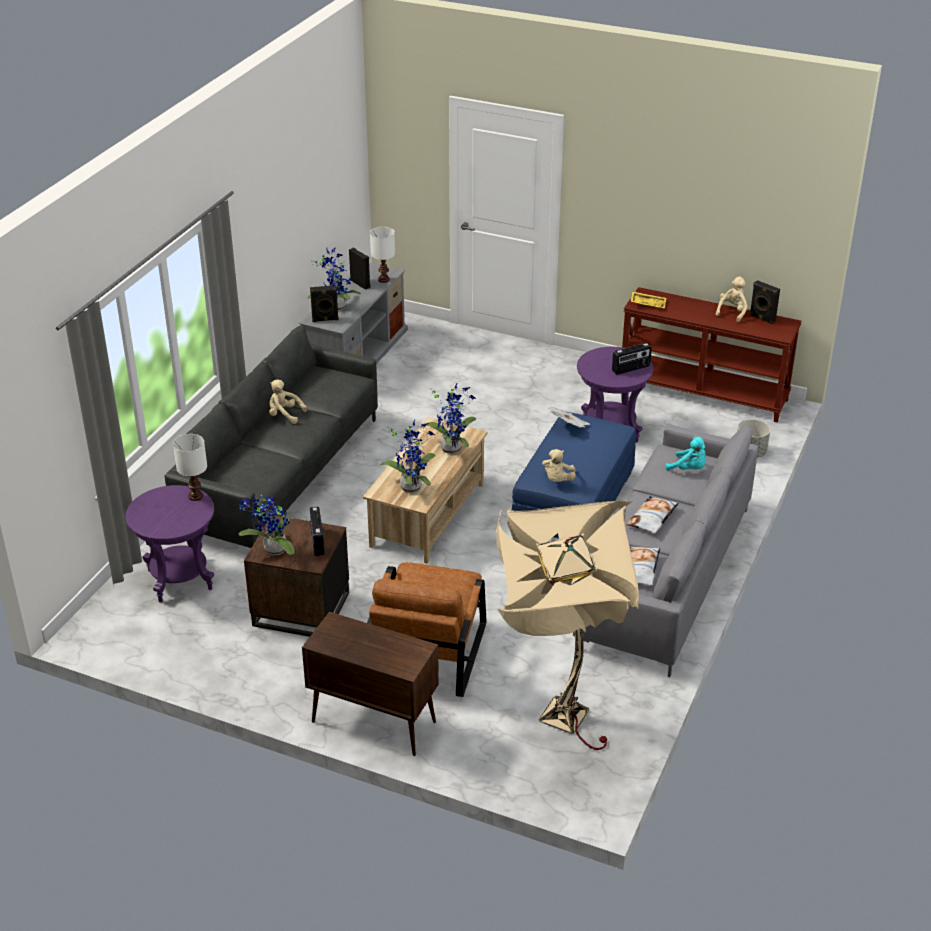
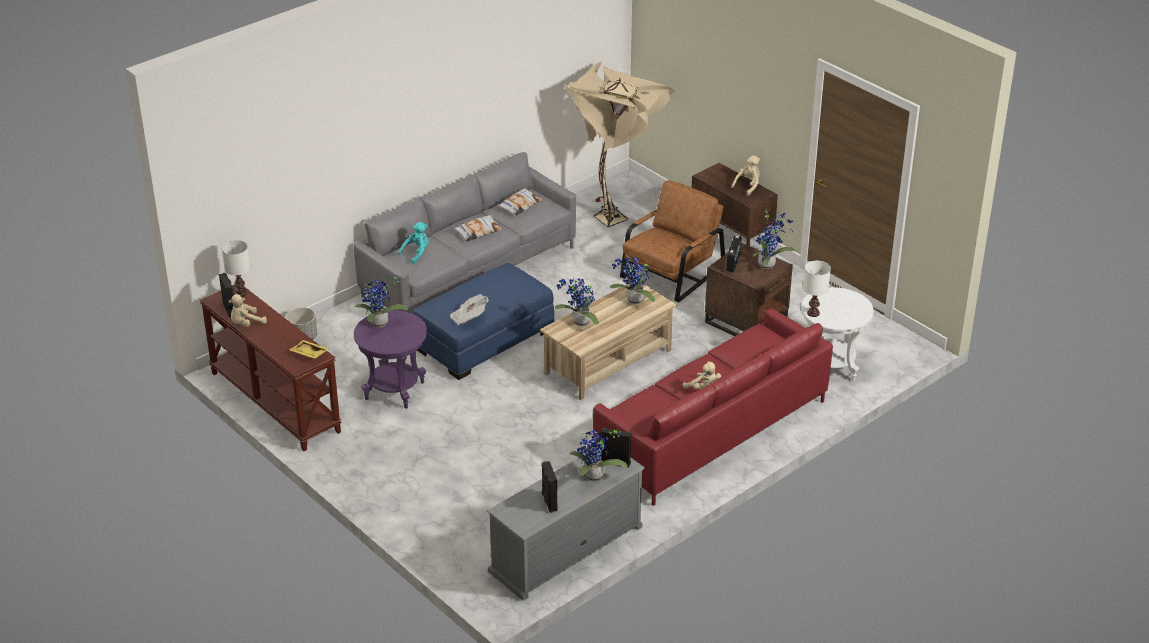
camera: 155 degrees left, 0 degrees up
(180, 579) = (831, 366): purple side table -> white side table
(283, 476) = (710, 431): grey sofa -> red sofa
(383, 279) = (520, 501): white table lamp -> white table lamp (240, 293)
(558, 480) = (517, 279): beige plush toy -> beige plush toy (748, 186)
(631, 369) = (379, 324): radio -> potted plant
(688, 469) = (417, 253): turquoise plush toy -> turquoise plush toy turned 75 degrees clockwise

